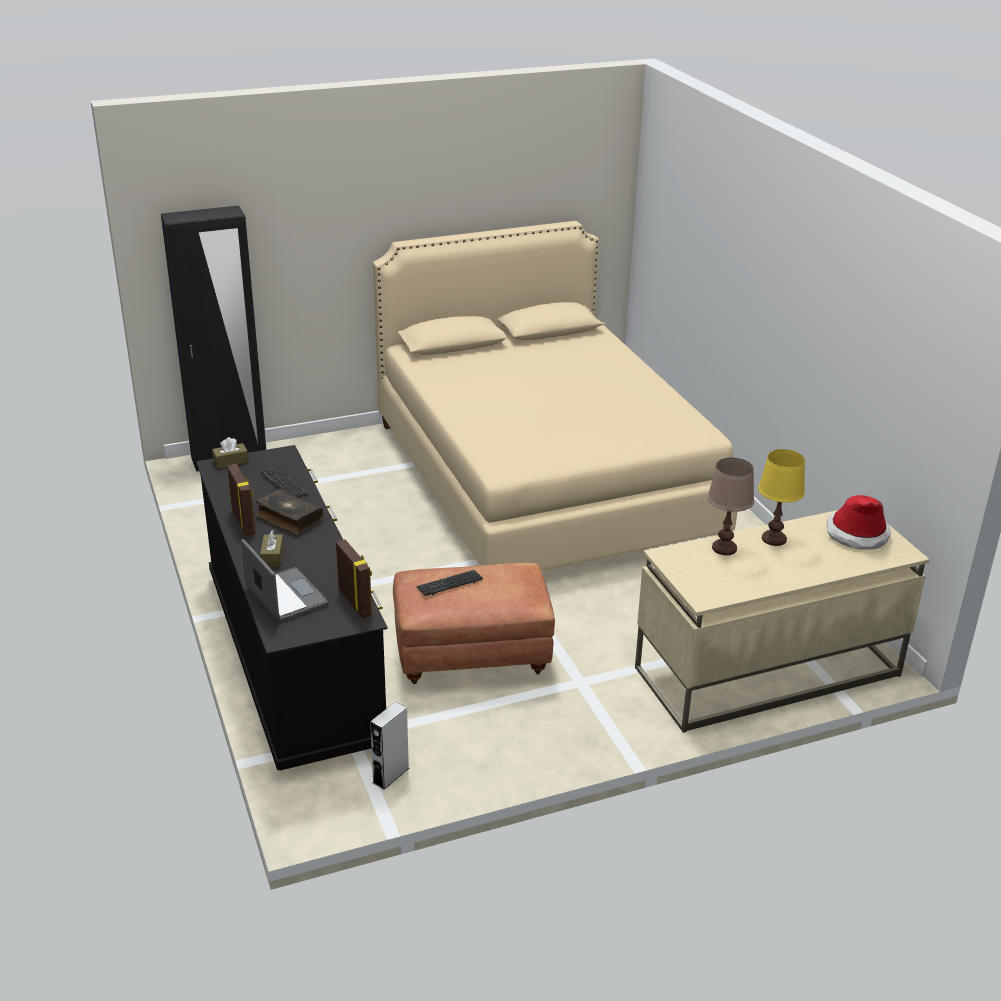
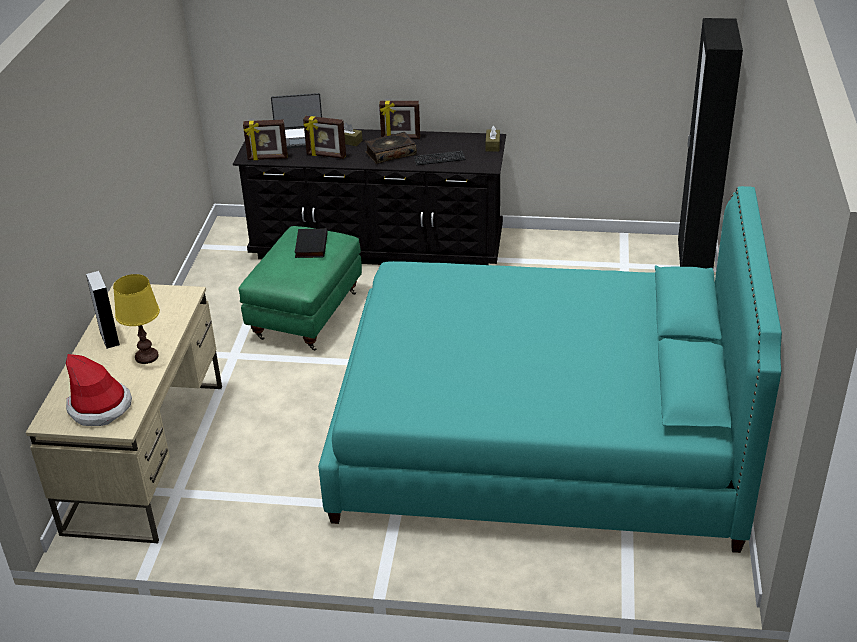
camera: 120 degrees right, 5 degrees up
(321, 561) = (326, 155): none -> picture frame
(391, 775) = (230, 255): grey speaker -> grey speaker (109, 337)
(449, 584) = (310, 245): keyboard -> black book
(471, 659) = (306, 314): brown ottoman -> green ottoman
(542, 481) = (539, 438): beige bed -> turquoise bed
(724, 548) = (164, 325): brown table lamp -> none

